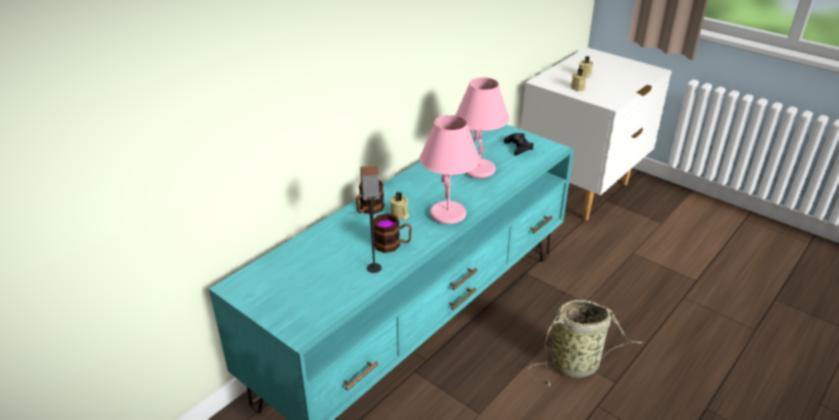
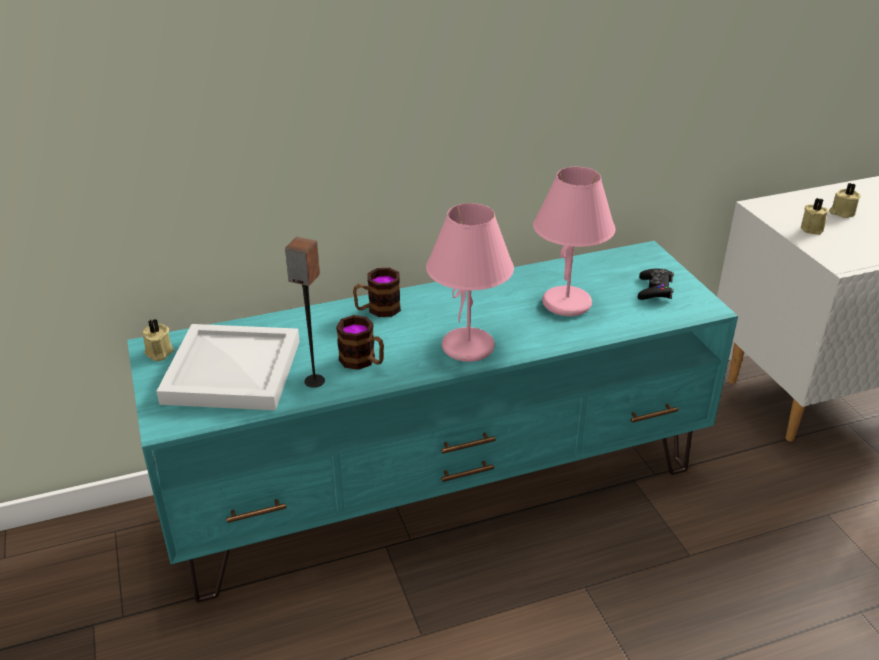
camera: 30 degrees right, 0 degrees up
(311, 283) = (230, 372): none -> white tray
(399, 215) = (408, 328): beige candle -> beige candle (158, 353)
(577, 365) = (606, 635): basket -> none

